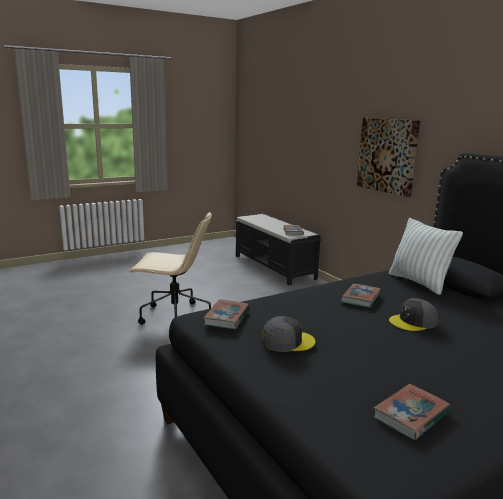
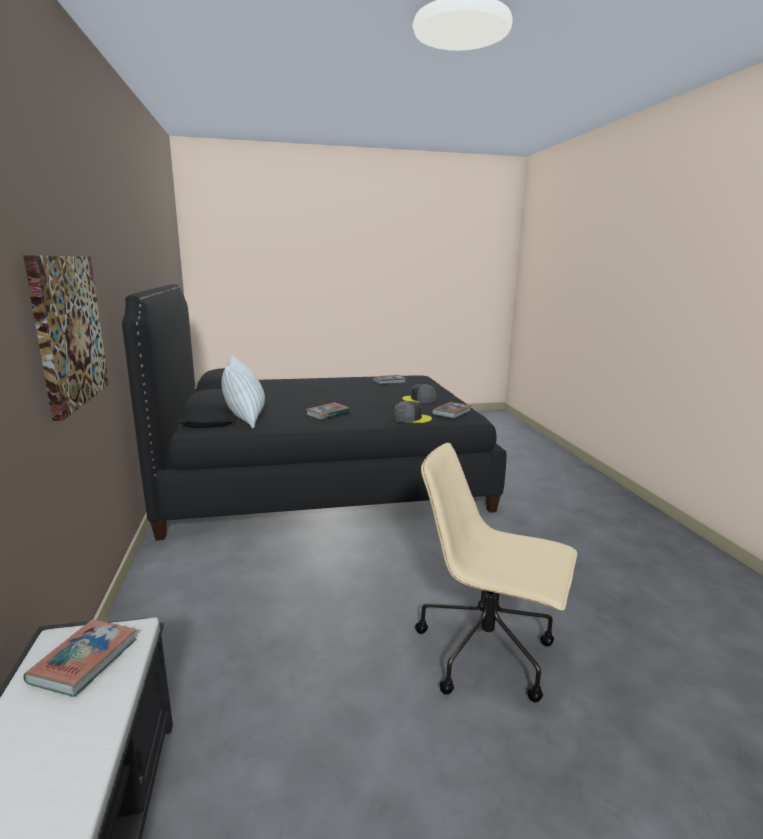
camera: 160 degrees left, 0 degrees up
(413, 322) = (320, 400): grey cap -> grey cap (411, 418)

